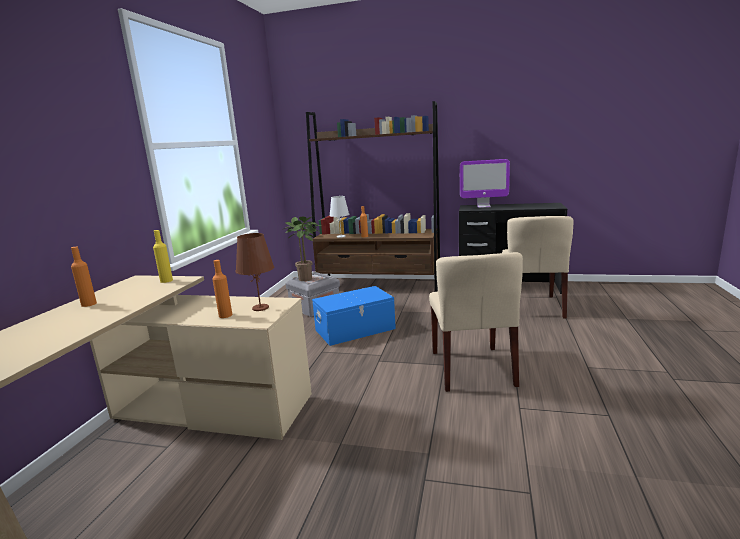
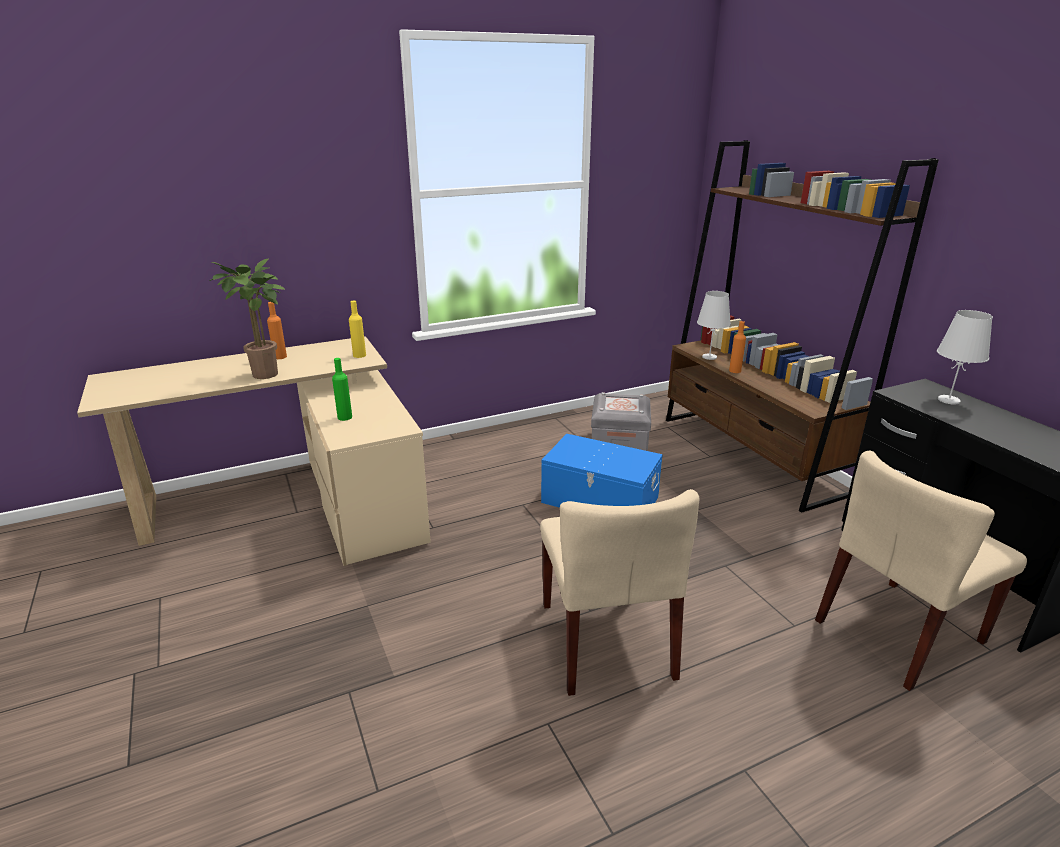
camera: 50 degrees right, 10 degrees up
(225, 315) = (345, 417): orange bottle -> green bottle
(260, 308) = (376, 424): brown table lamp -> none
(308, 279) = (615, 402): potted plant -> potted plant (266, 376)
(472, 368) = (607, 640): beige chair -> beige chair turned 60 degrees counterclockwise
(483, 206) = (949, 400): monitor -> white table lamp

